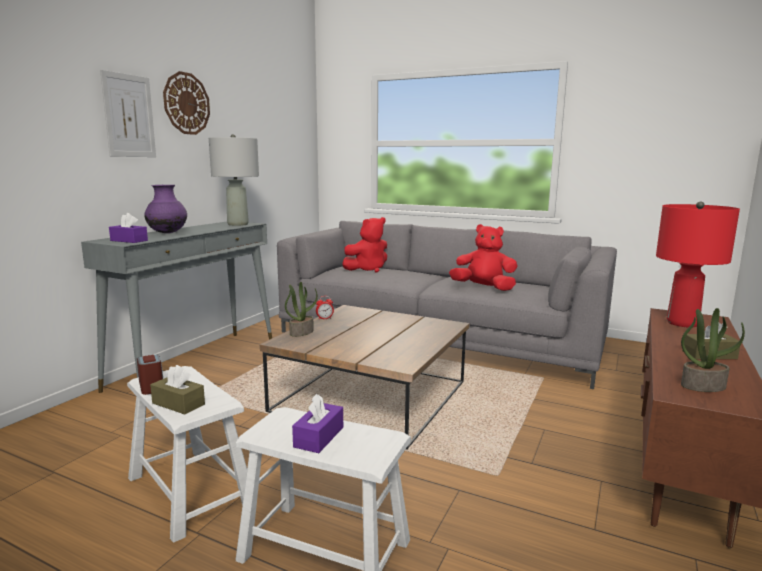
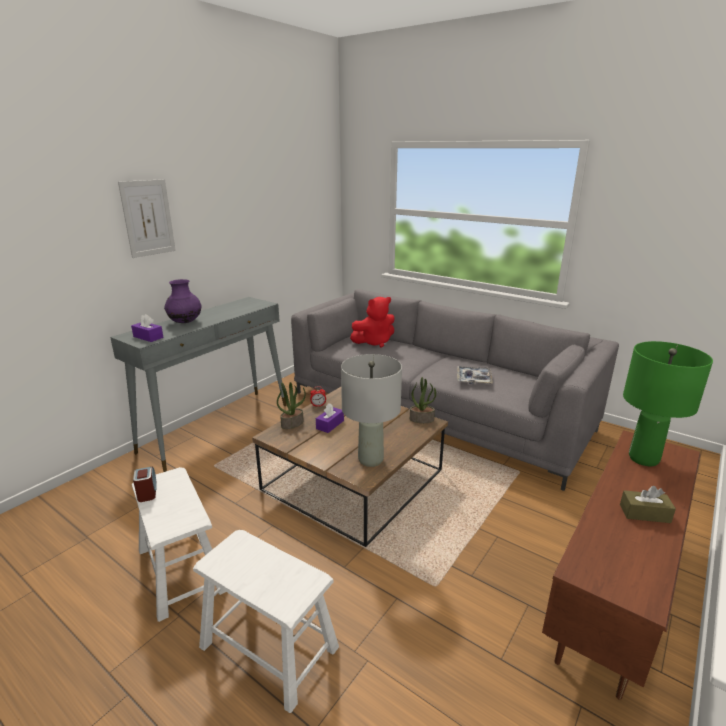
camera: 10 degrees right, 10 degrees up
(178, 404) = (161, 516): brown tissue box -> none
(186, 103) = (203, 195): wall clock -> none
(237, 224) = (252, 305): grey table lamp -> grey table lamp (370, 459)
(319, 437) = (257, 571): purple tissue box -> purple tissue box (330, 425)
(484, 288) = (474, 379): red plush toy -> tray
(683, 323) = (644, 458): red table lamp -> green table lamp
(703, 386) = (612, 561): potted plant -> potted plant (422, 419)

